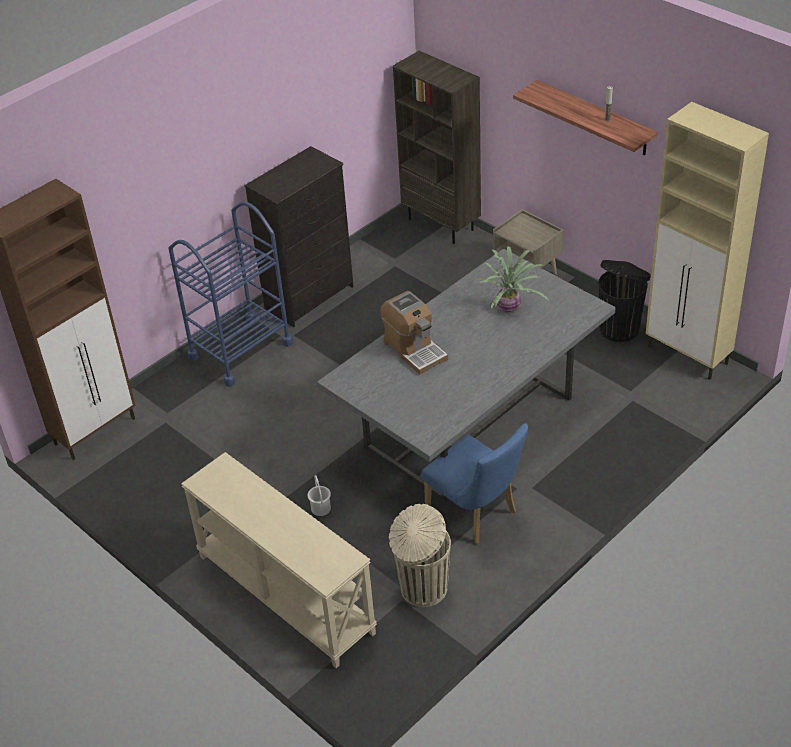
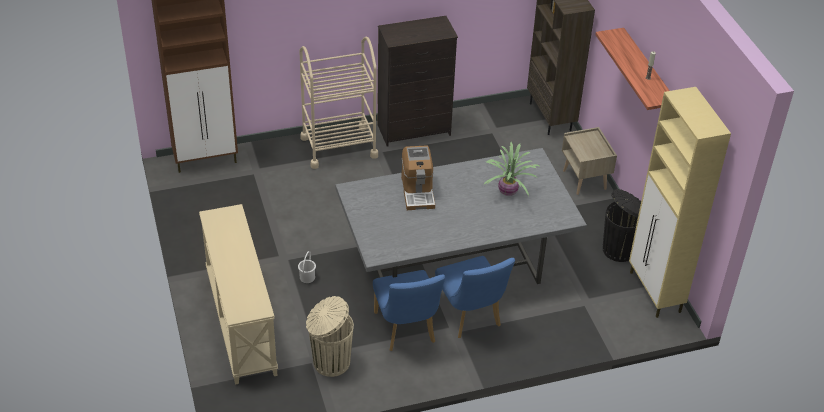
camera: 25 degrees right, 0 degrees up
(240, 350) = (339, 147): blue cart -> beige cart
(530, 467) = (470, 317): none -> blue chair

